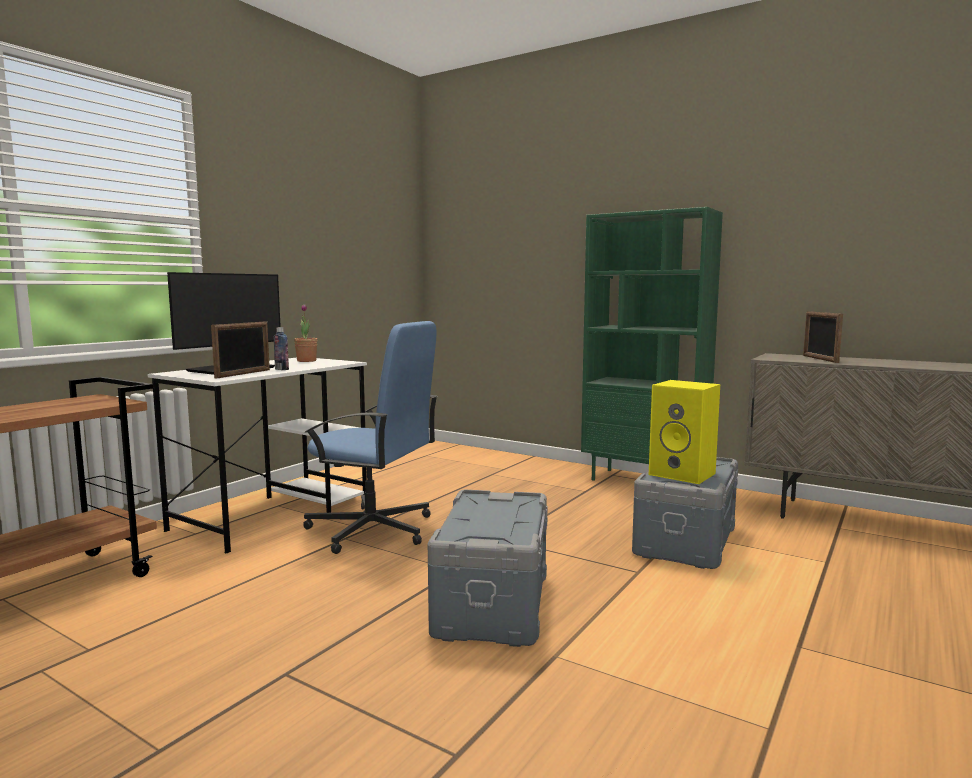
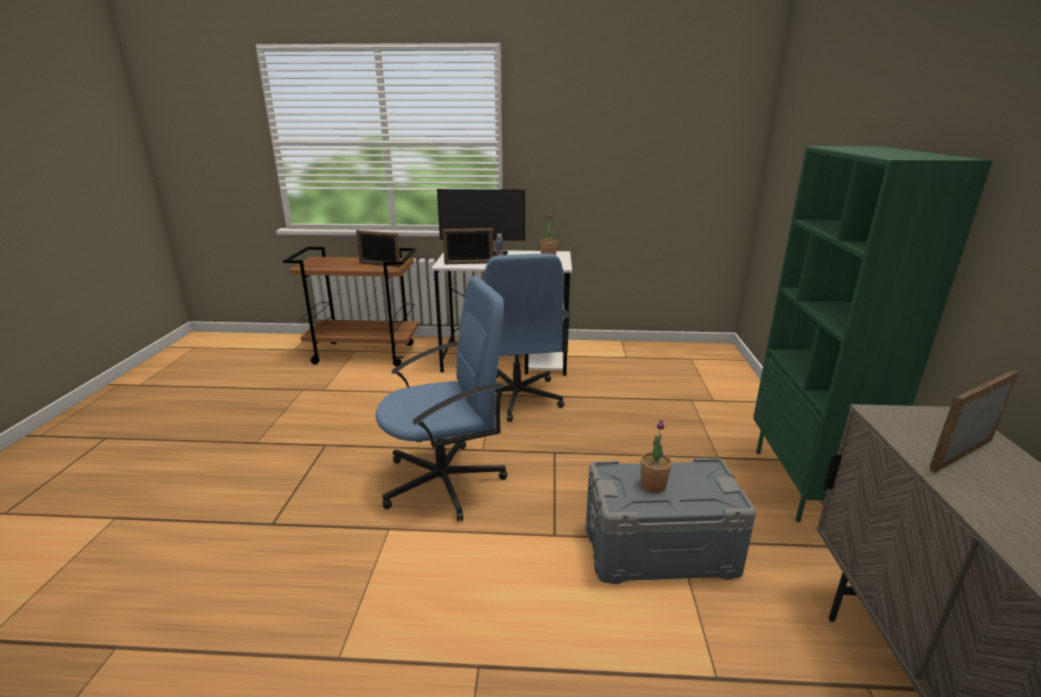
camera: 60 degrees right, 15 degrees up
(76, 404) = (379, 264): none -> picture frame
(494, 603) = (445, 481): grey storage box -> blue office chair
(684, 474) = (653, 485): yellow speaker -> potted plant

